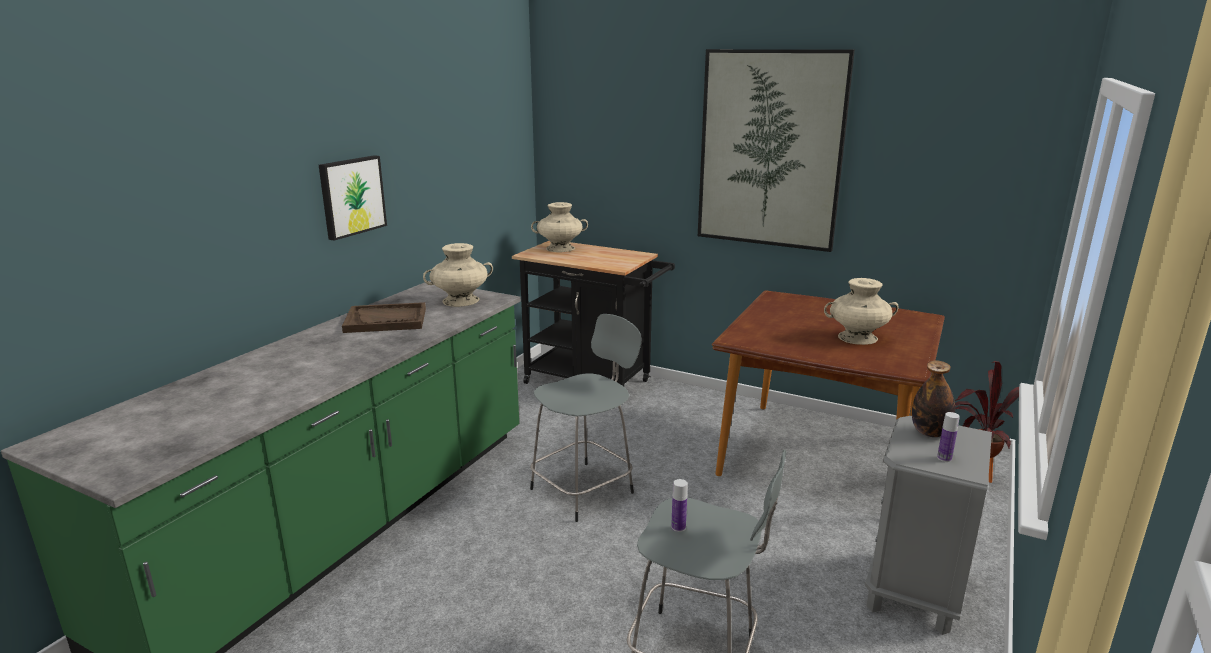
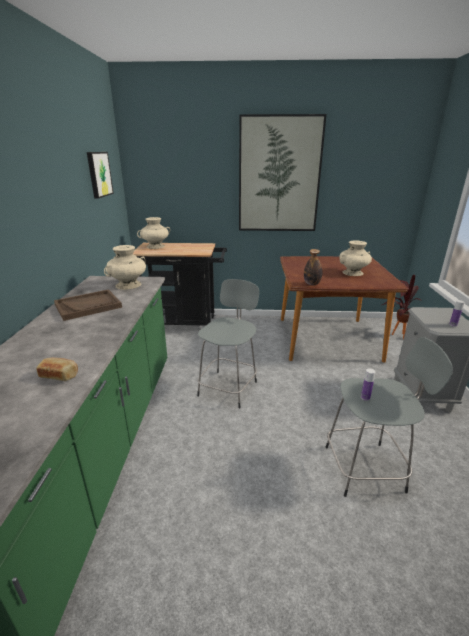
camera: 25 degrees left, 5 degrees up
(283, 390) = (59, 375): none -> bread
(351, 196) = (39, 215): picture -> picture (98, 174)
(929, 433) = (431, 313): bottle -> bottle (312, 284)

